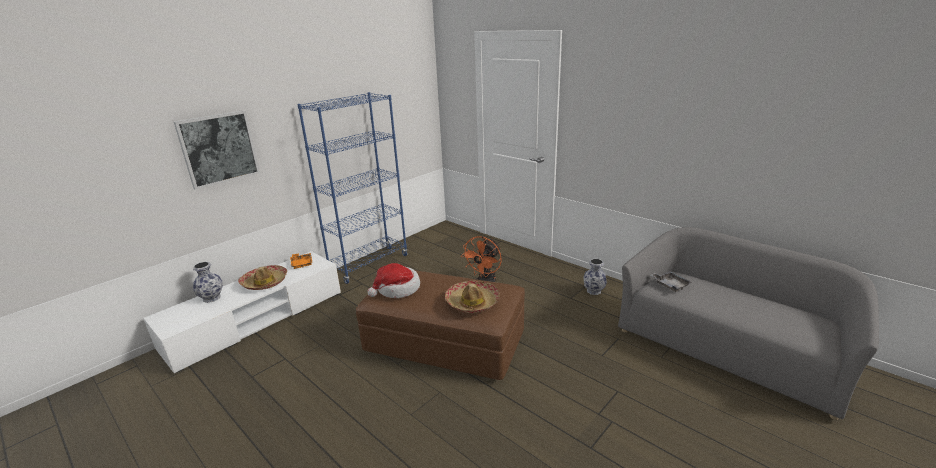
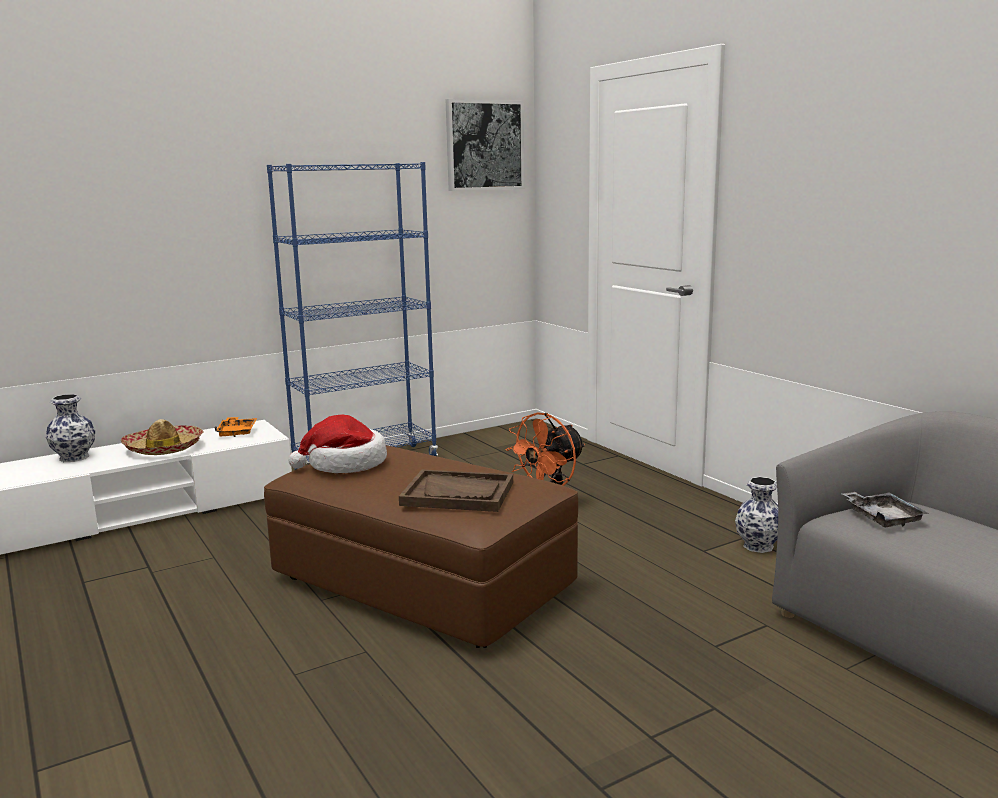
camera: 15 degrees right, 10 degrees down
(218, 148) = (127, 218): picture -> picture (484, 145)
(472, 302) = (458, 494): hat -> brown tray

